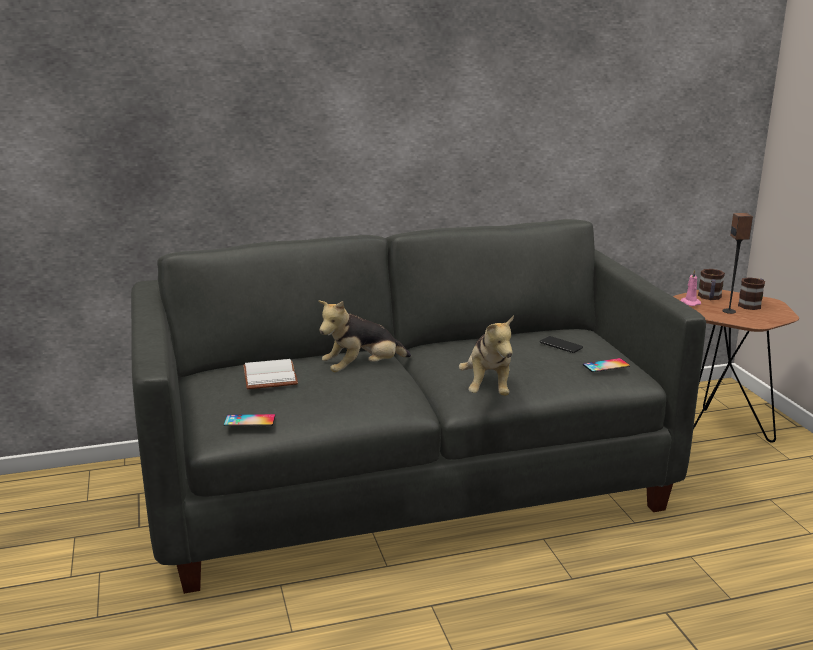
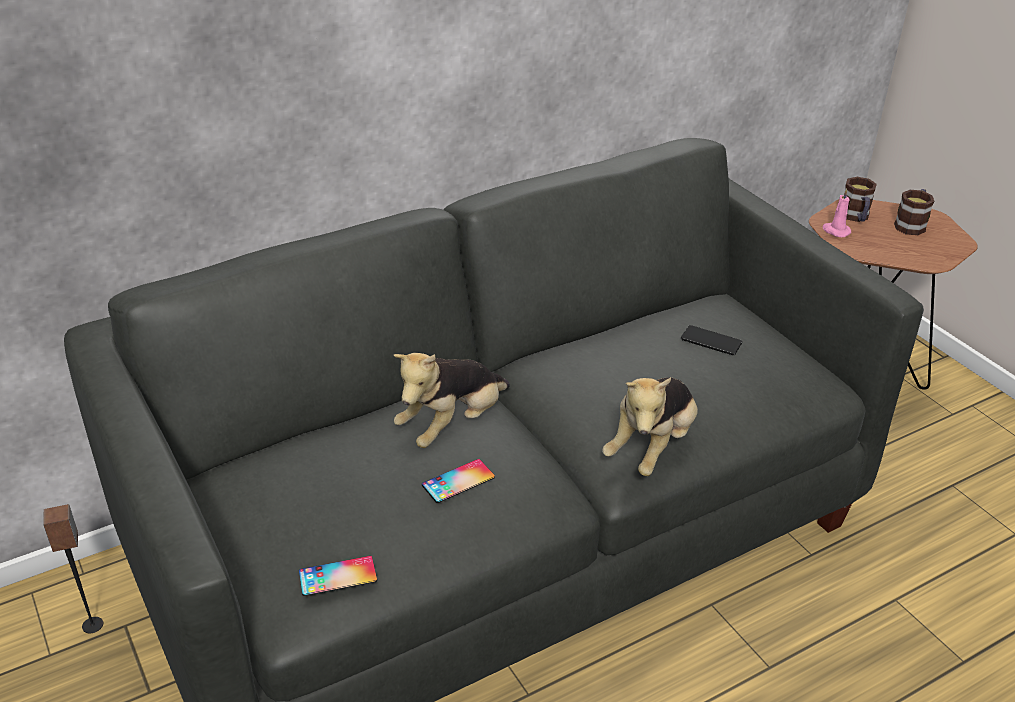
camera: 15 degrees left, 15 degrees up
(272, 377) = (334, 473): white book -> none
(488, 388) = (651, 447): plush toy -> plush toy turned 45 degrees clockwise
(606, 365) = (786, 375): phone -> phone (458, 481)
(729, 311) = (890, 241): speaker -> speaker (93, 625)

